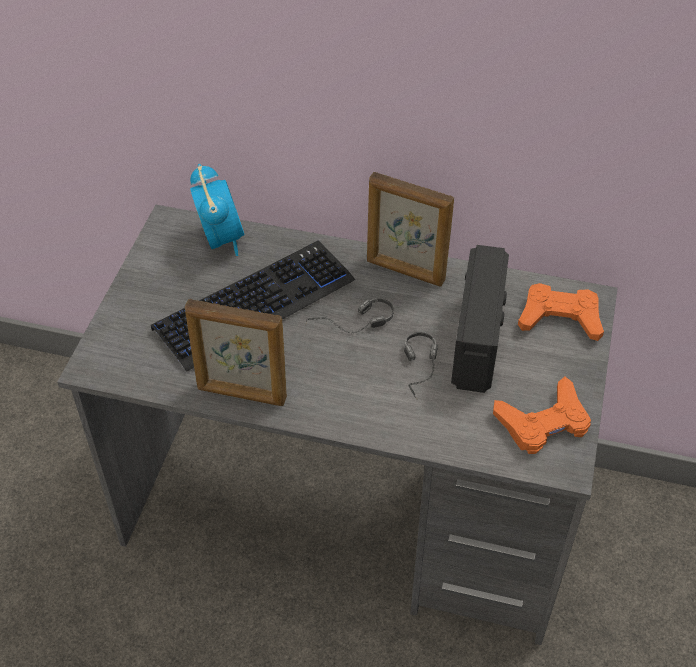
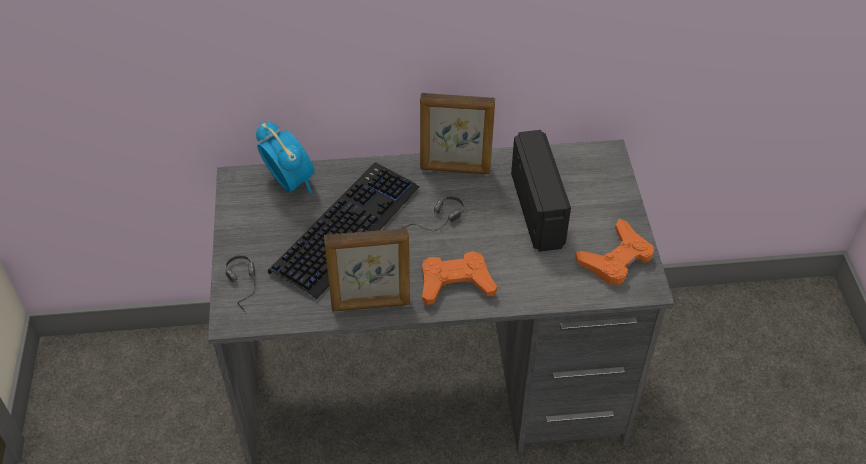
camera: 20 degrees left, 0 degrees up
(423, 374) = (507, 247): headphones -> headphones (247, 290)
(560, 318) = (592, 174): orange game controller -> orange game controller (455, 283)

